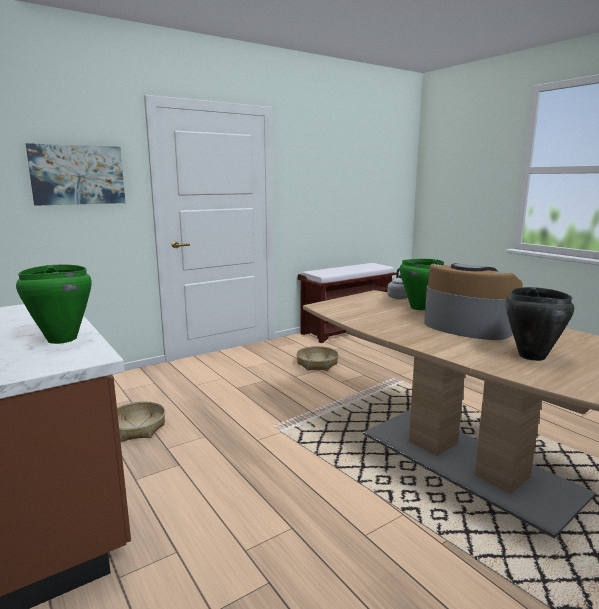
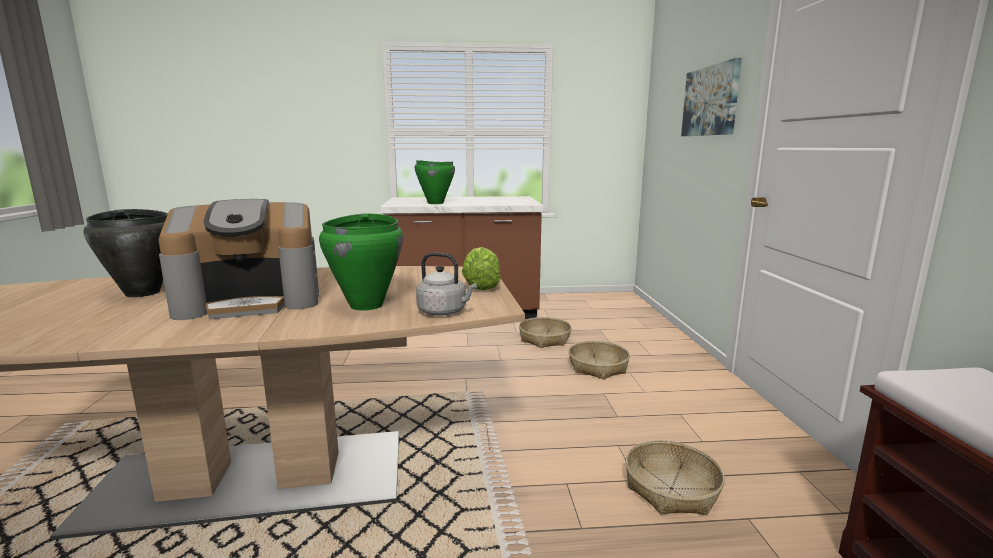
camera: 120 degrees right, 0 degrees up
(193, 395) = (598, 367): none -> basket
(350, 299) = (481, 286): none -> lettuce

